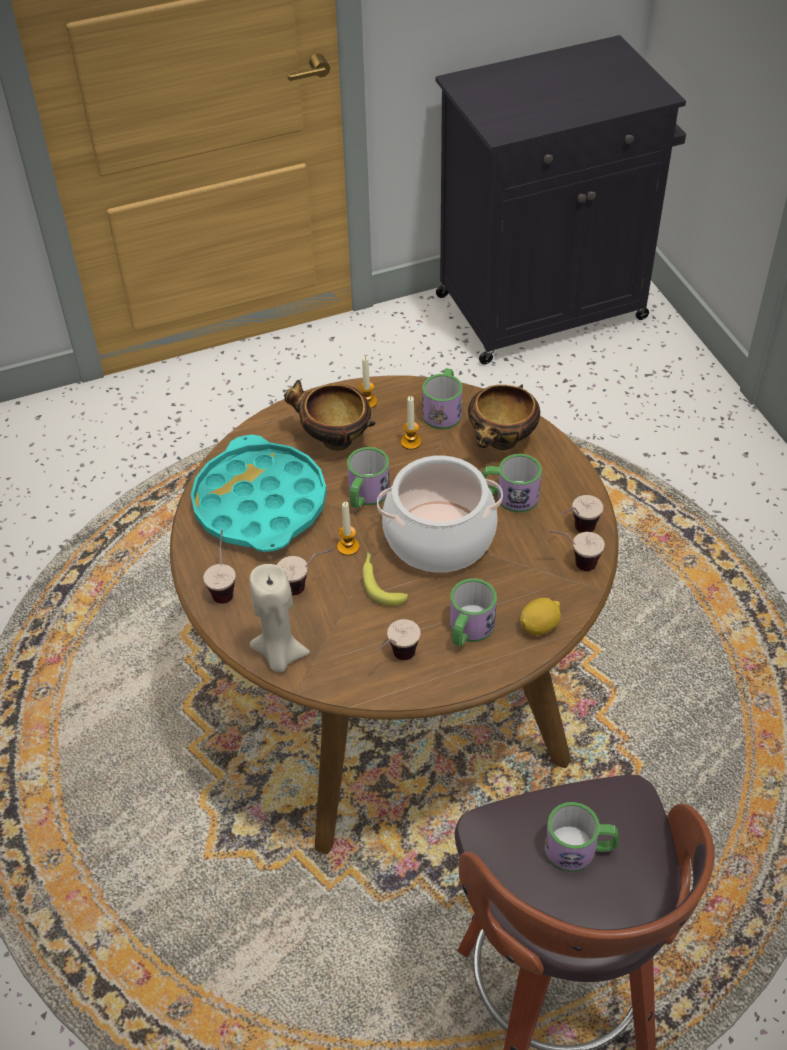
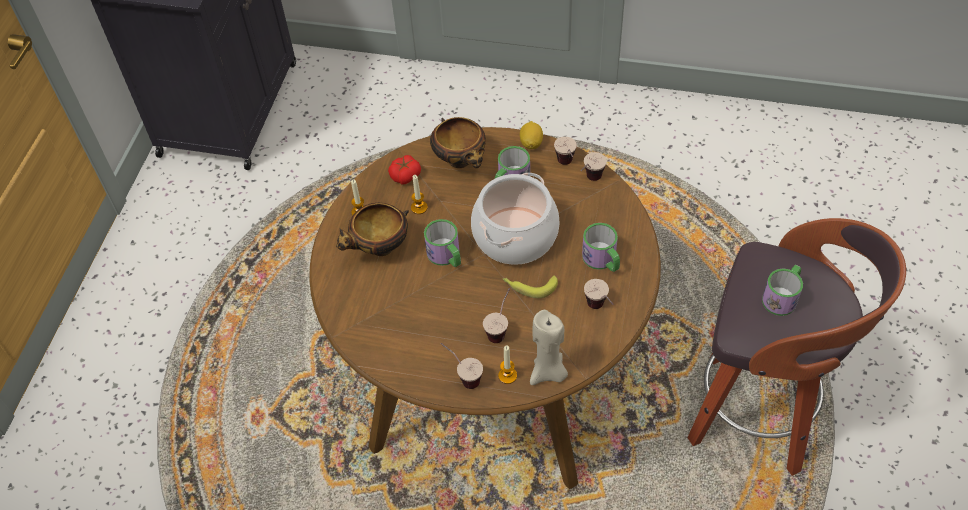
camera: 55 degrees left, 5 degrees up
(260, 504) = (403, 320): turquoise tray -> none
(348, 547) = (484, 288): candle -> candle (507, 375)
(443, 410) = (405, 175): mug -> tomato
(539, 626) = (625, 223): lemon -> lemon (531, 143)

